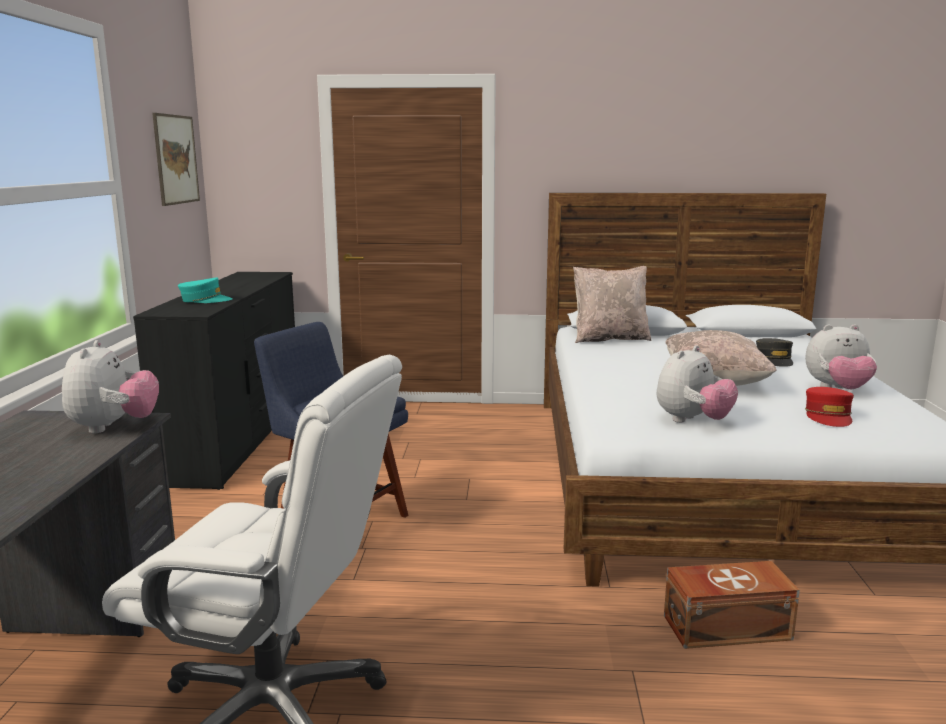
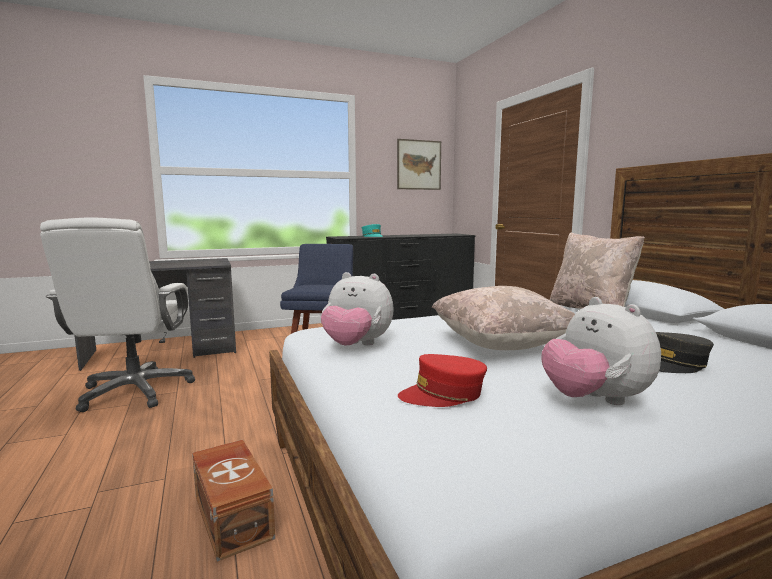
camera: 65 degrees right, 5 degrees down
(113, 427) = (207, 264): plush toy -> none

